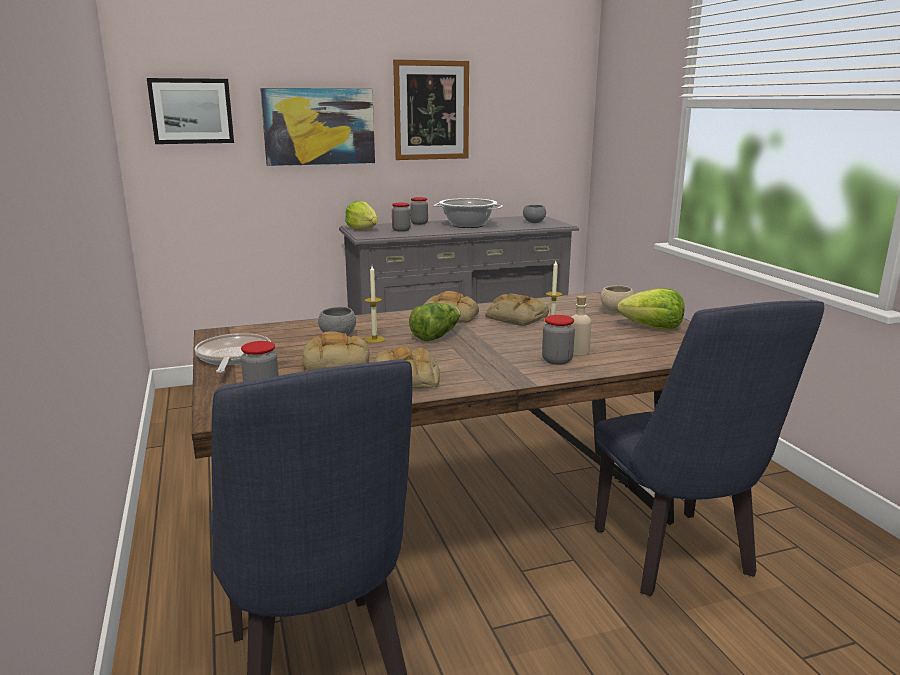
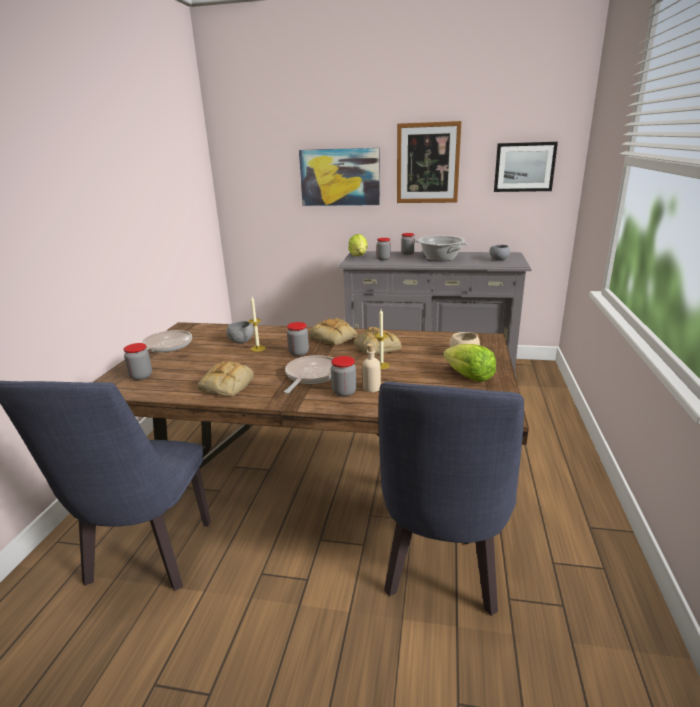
camera: 30 degrees right, 5 degrees up
(191, 111) = (256, 167): picture -> picture (524, 167)
(337, 361) = (211, 362): bread -> none
(436, 336) = (299, 353): lettuce -> jar
(492, 353) = (311, 376): none -> frying pan

